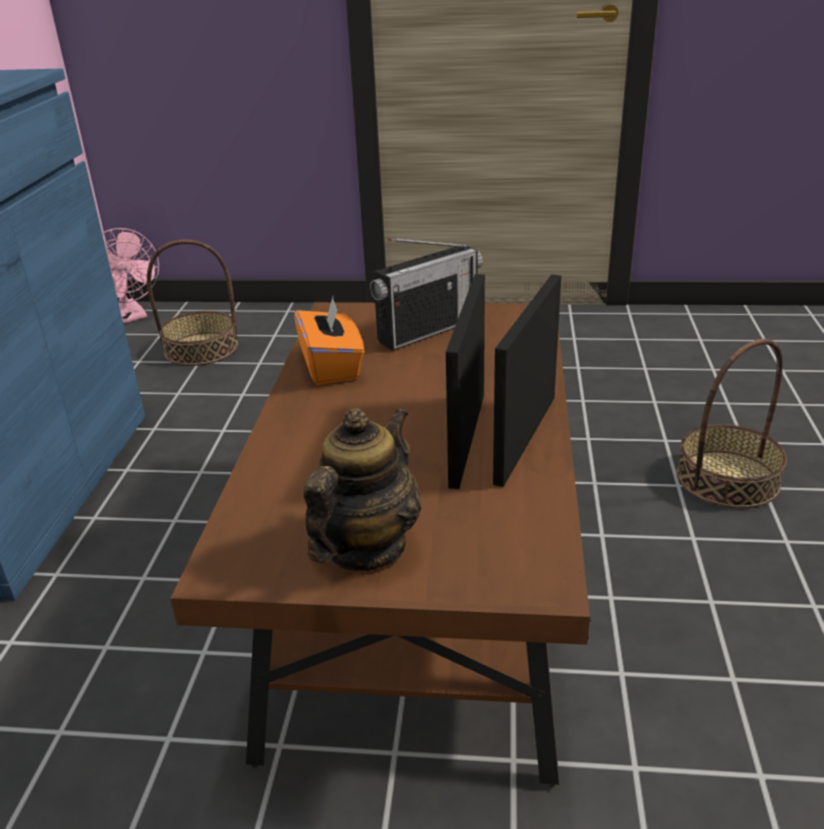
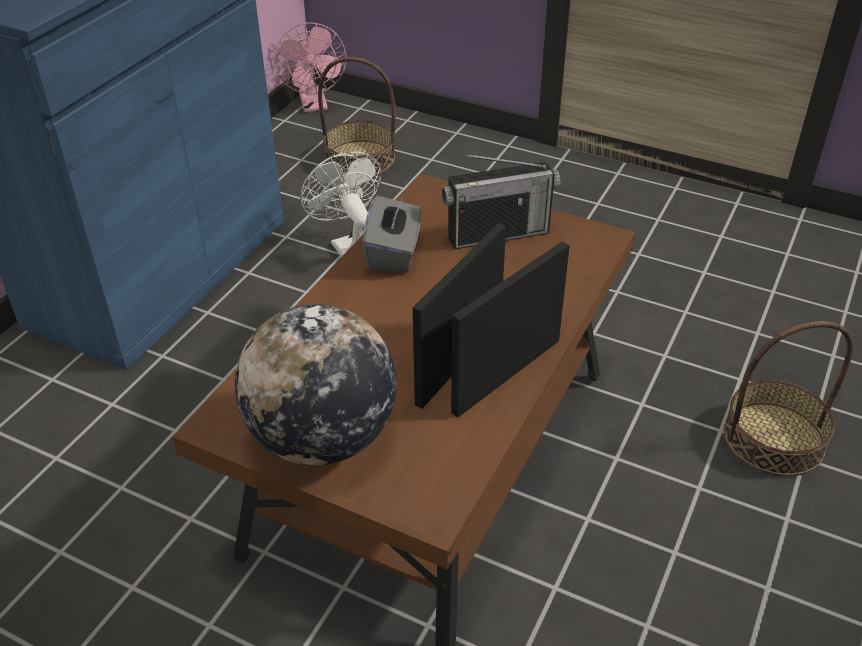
camera: 20 degrees right, 10 degrees up
(228, 423) = (349, 248): none -> white fan
(332, 367) = (394, 253): orange tissue box -> grey tissue box
(365, 547) = (322, 438): teapot -> globe

